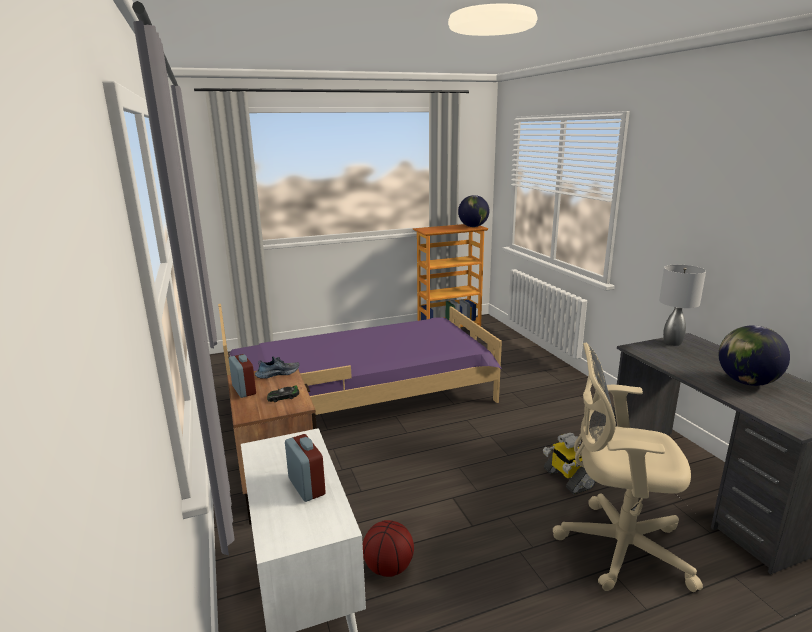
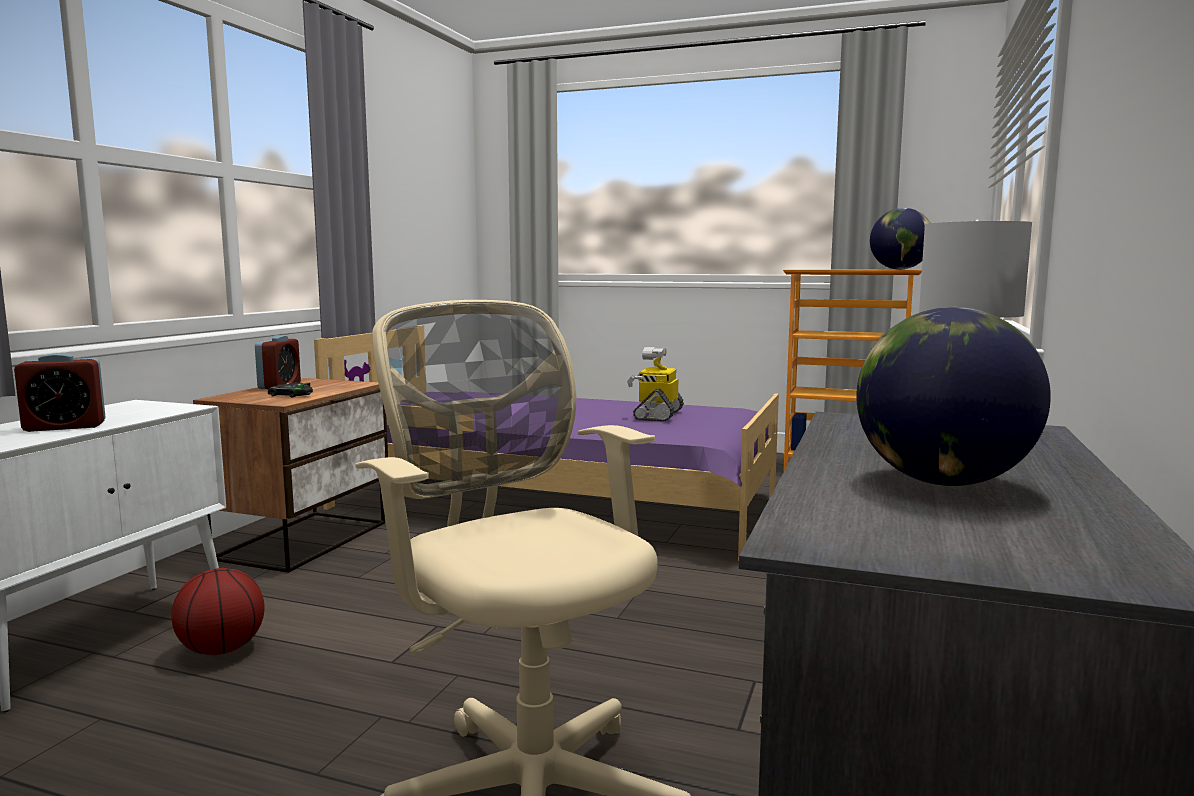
camera: 40 degrees right, 10 degrees down
(277, 373) = (344, 384): shoe -> none
(306, 486) = (65, 427): alarm clock -> alarm clock turned 60 degrees clockwise
(567, 479) = (647, 680): toy robot -> toy robot (657, 415)

